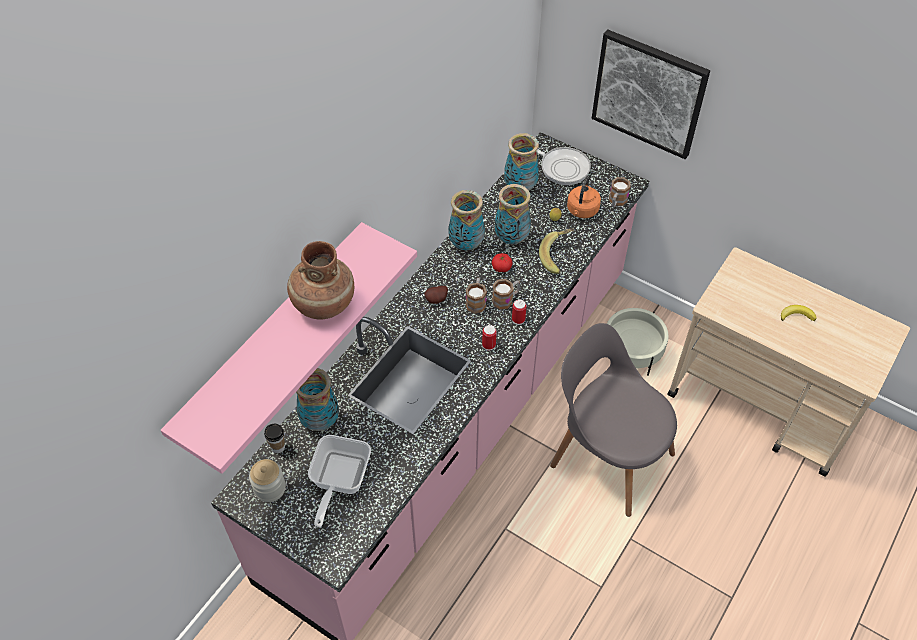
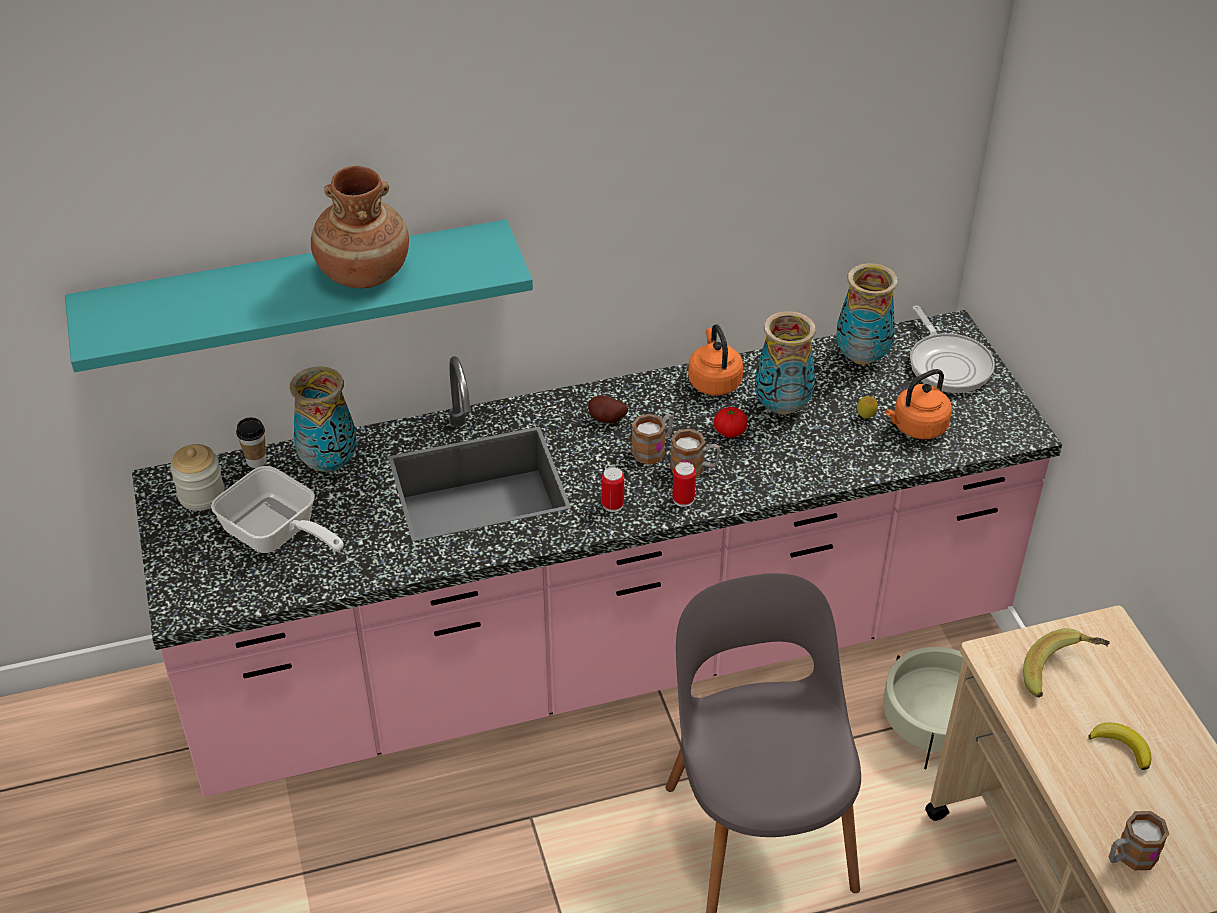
camera: 40 degrees right, 10 degrees down
(273, 336) = (297, 291): pink shelf -> turquoise shelf
(338, 481) = (277, 535): frying pan -> frying pan turned 105 degrees counterclockwise
(465, 244) = (714, 381): vase -> orange kettle
(558, 257) = (821, 461): banana -> banana (1061, 675)
(616, 201) = (981, 443): mug -> mug (1129, 856)
(649, 93) = (1079, 277): picture -> none

